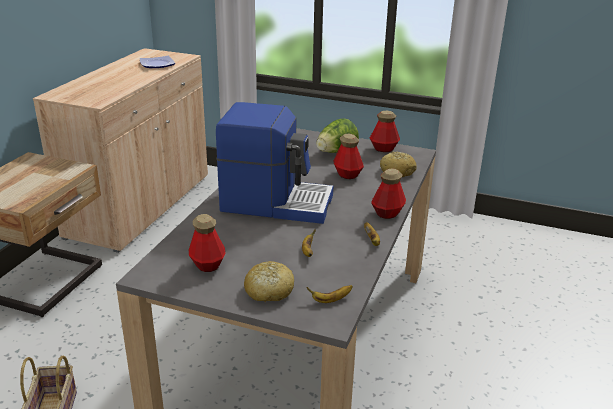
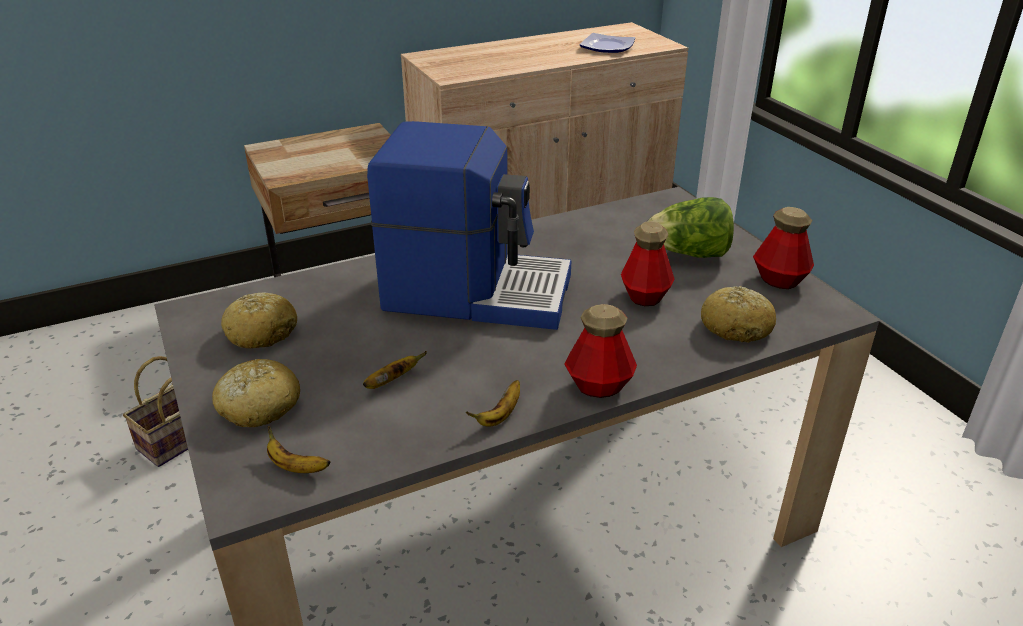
camera: 45 degrees right, 5 degrees up
(207, 265) = (262, 332): bottle -> bread
(276, 202) = (476, 291): coffee machine -> coffee machine turned 45 degrees counterclockwise

